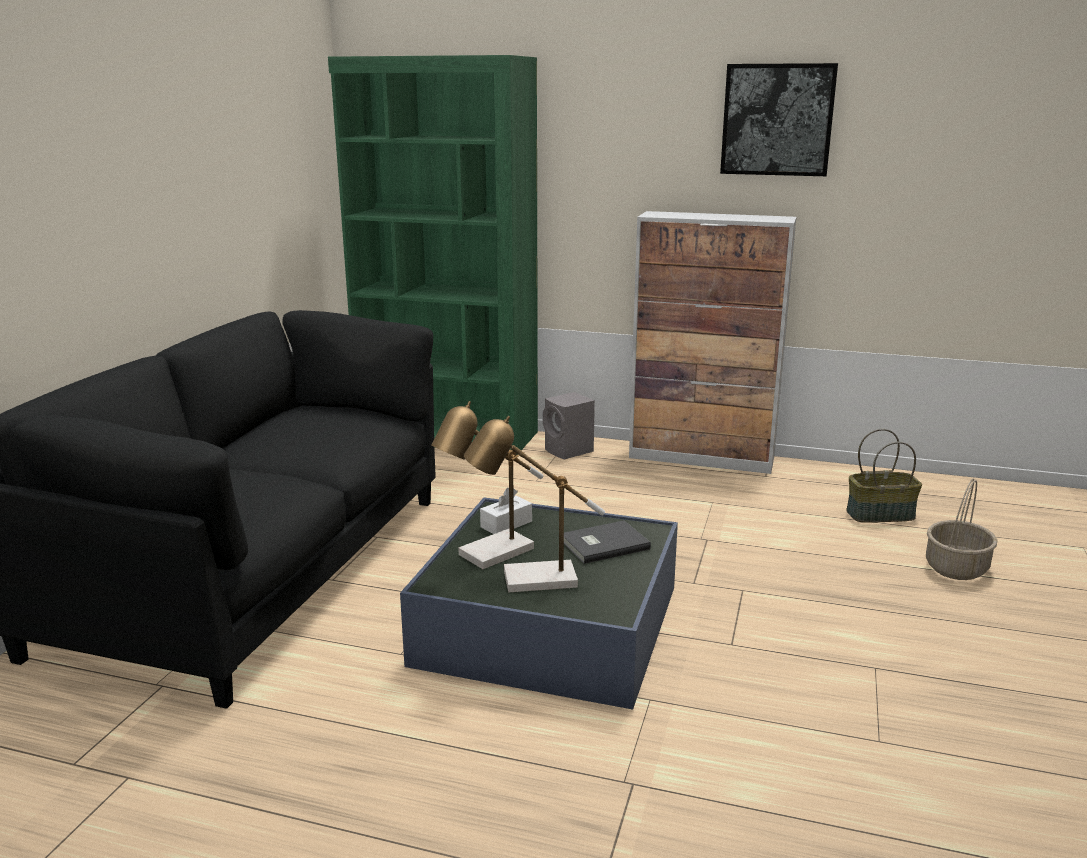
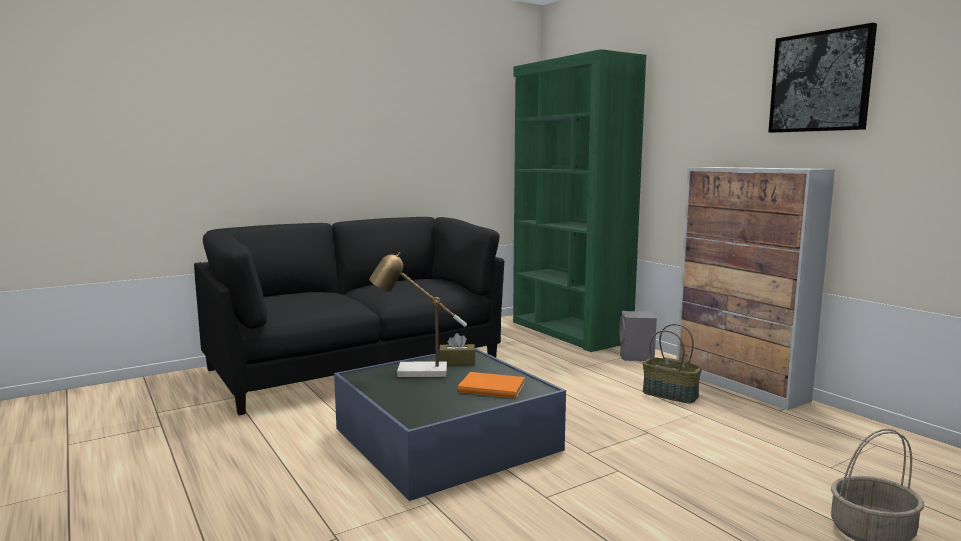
camera: 40 degrees right, 10 degrees down
(506, 524) = (457, 362): white tissue box -> brown tissue box
(529, 581) = (408, 389): table lamp -> none
(602, 544) = (491, 387): grey book -> orange book
(880, 514) = (855, 467): basket -> basket (671, 394)

